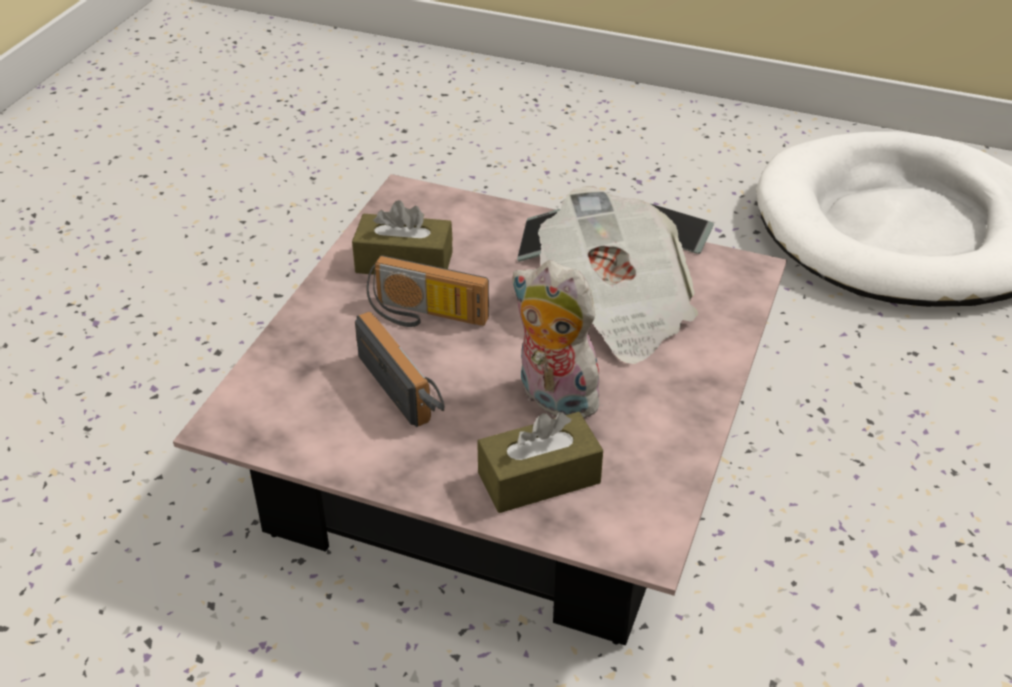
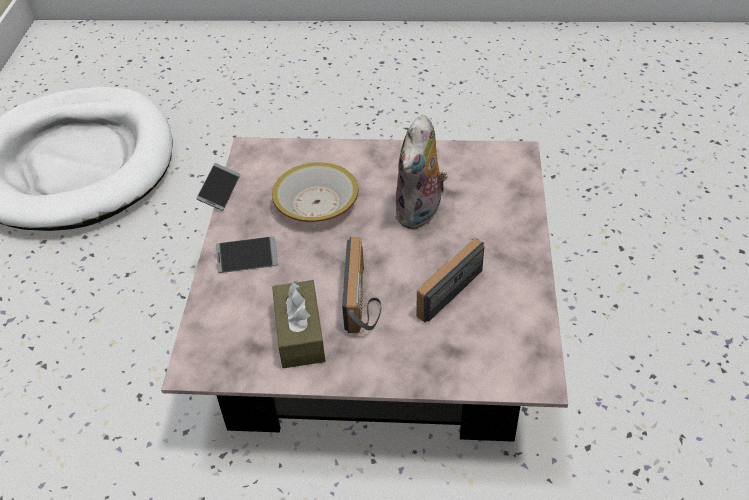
camera: 105 degrees left, 5 degrees up
(539, 478) = (492, 204): brown tissue box -> none
(615, 309) = (317, 203): newspaper -> bowl

